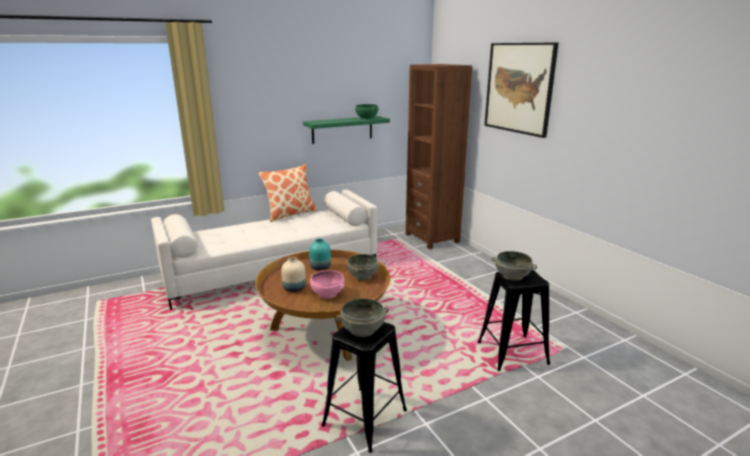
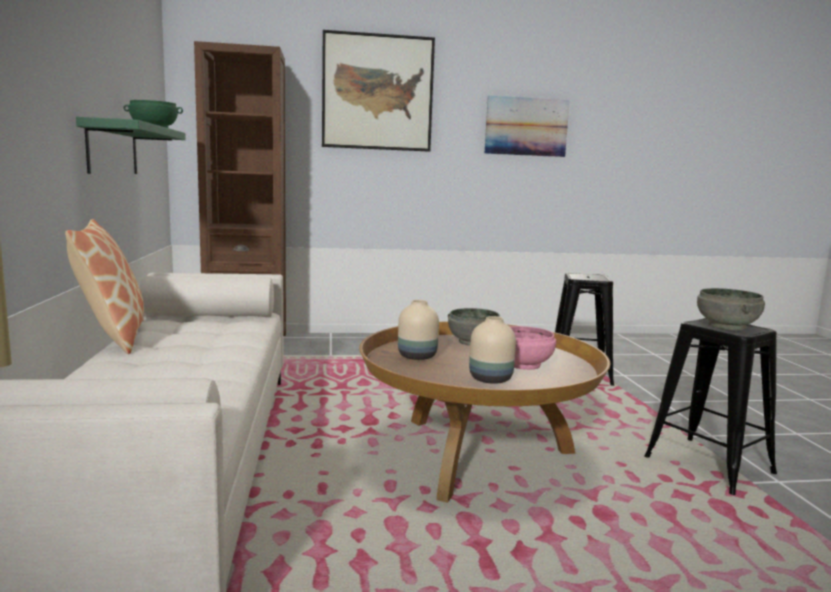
camera: 70 degrees left, 10 degrees down
(321, 267) = (417, 356): turquoise vase -> beige vase
(512, 276) = (584, 277): grey bowl -> none
(625, 124) = (526, 126): none -> picture

